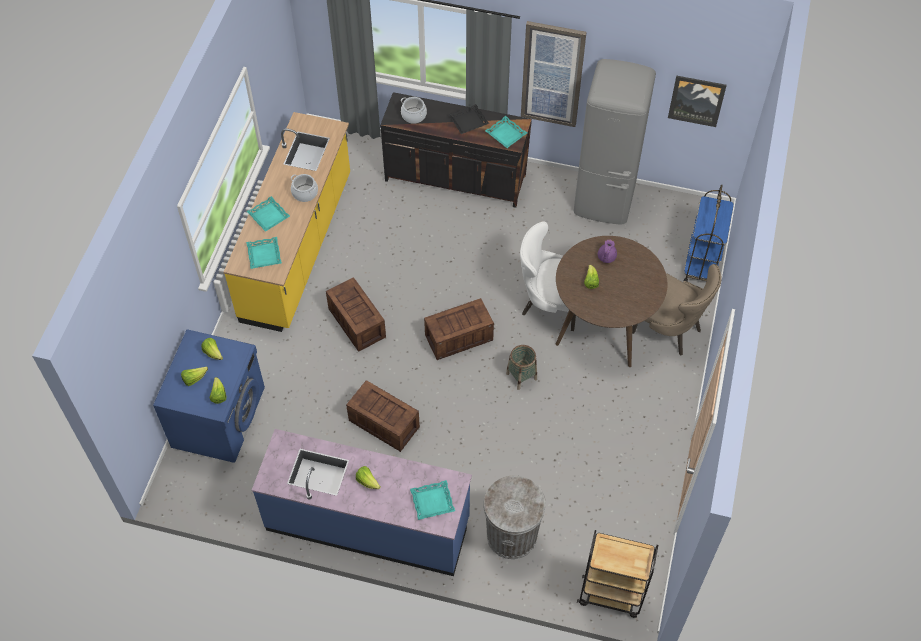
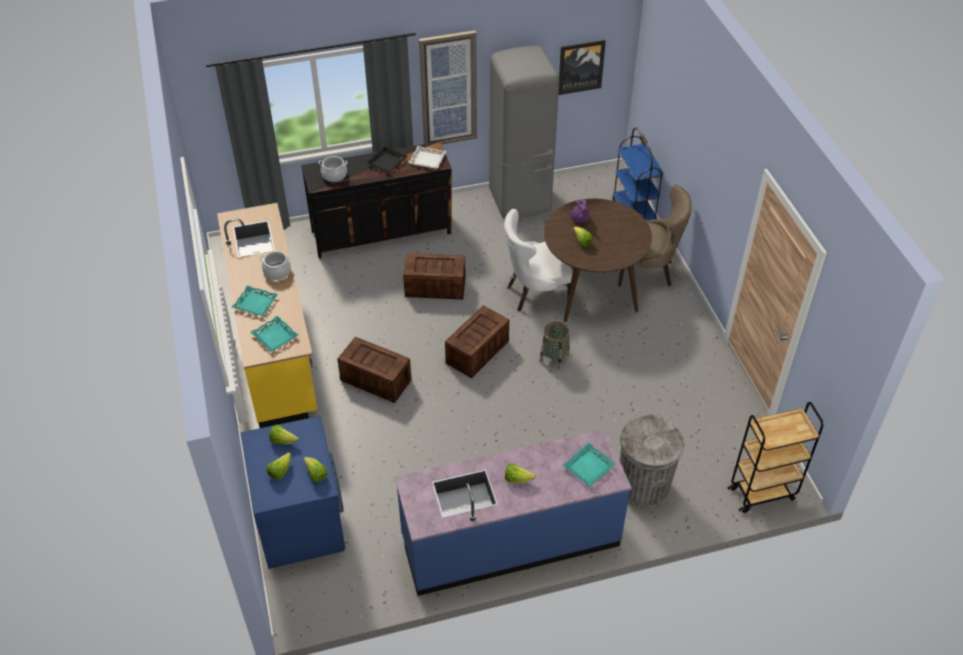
camera: 30 degrees left, 10 degrees down
(383, 423) = (461, 451): crate -> crate (434, 287)
(505, 134) = (427, 160): turquoise tray -> white tray

